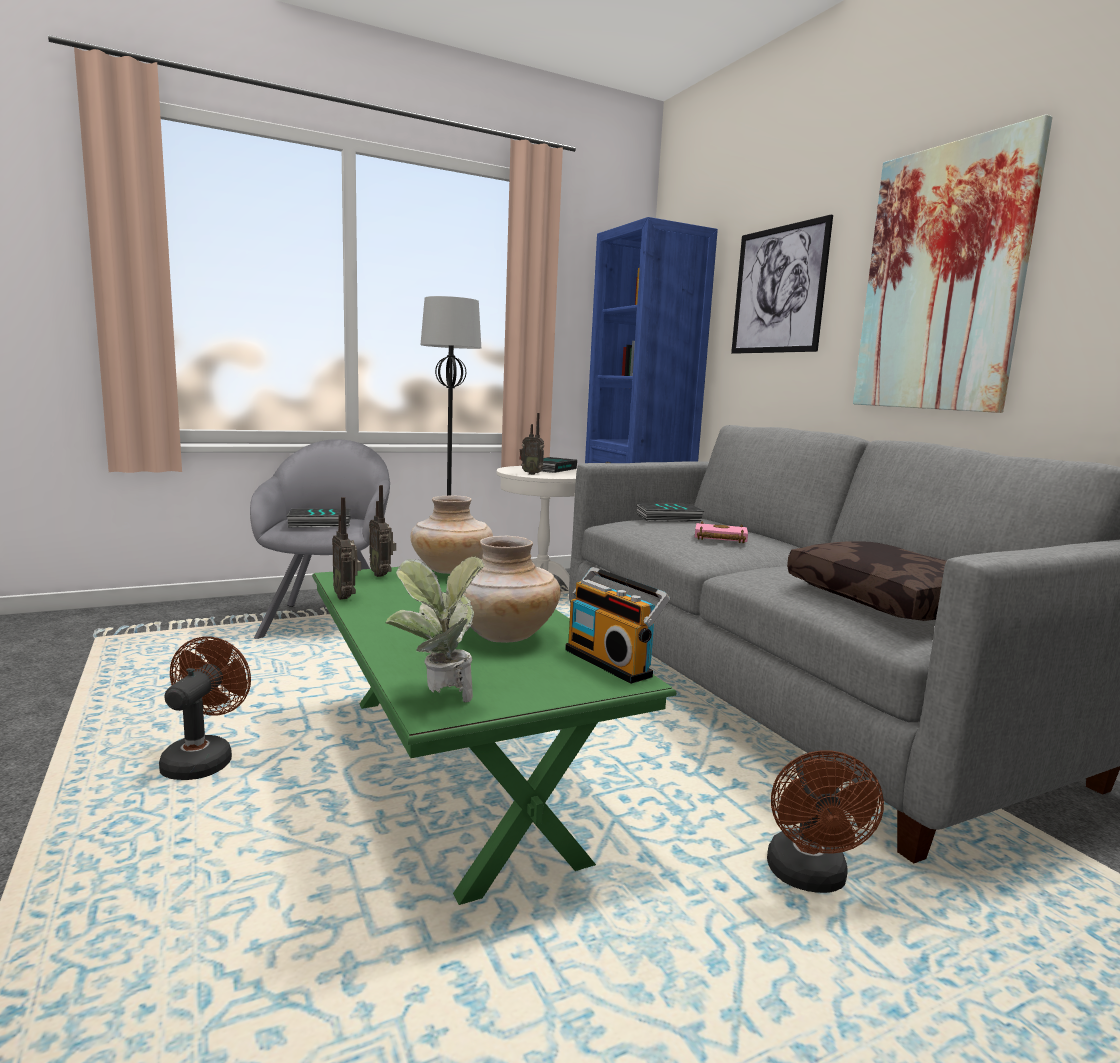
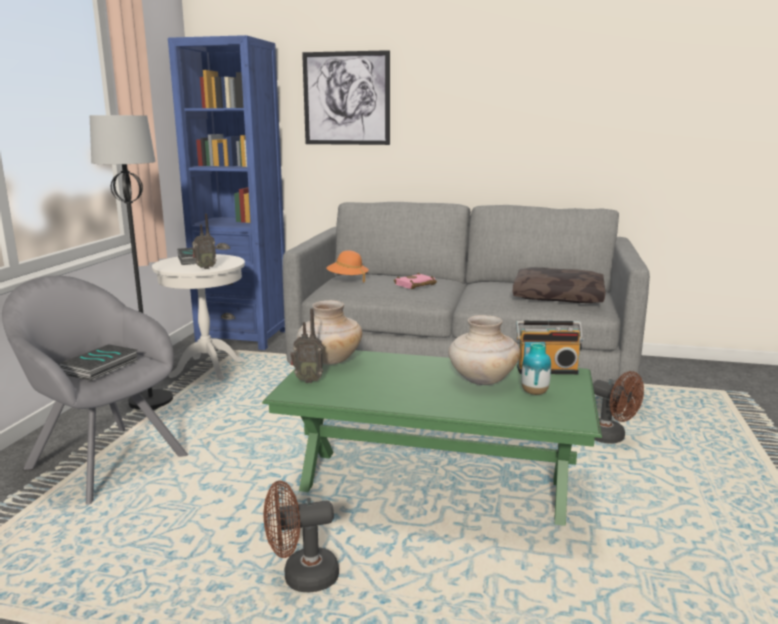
camera: 50 degrees left, 5 degrees up
(203, 759) = (301, 577): brown fan -> brown fan turned 60 degrees counterclockwise
(346, 597) = (348, 401): radio -> none
(438, 698) = (560, 416): potted plant -> none
(505, 669) = (534, 393): none -> vase
(668, 518) = (347, 279): book -> orange hat
(942, 280) = (479, 104): picture -> none

